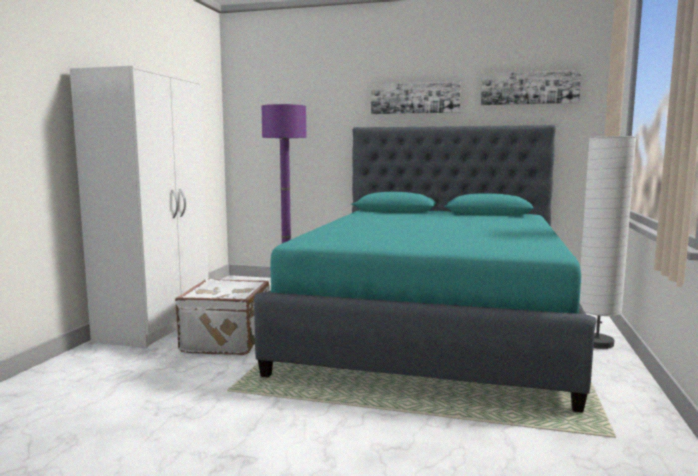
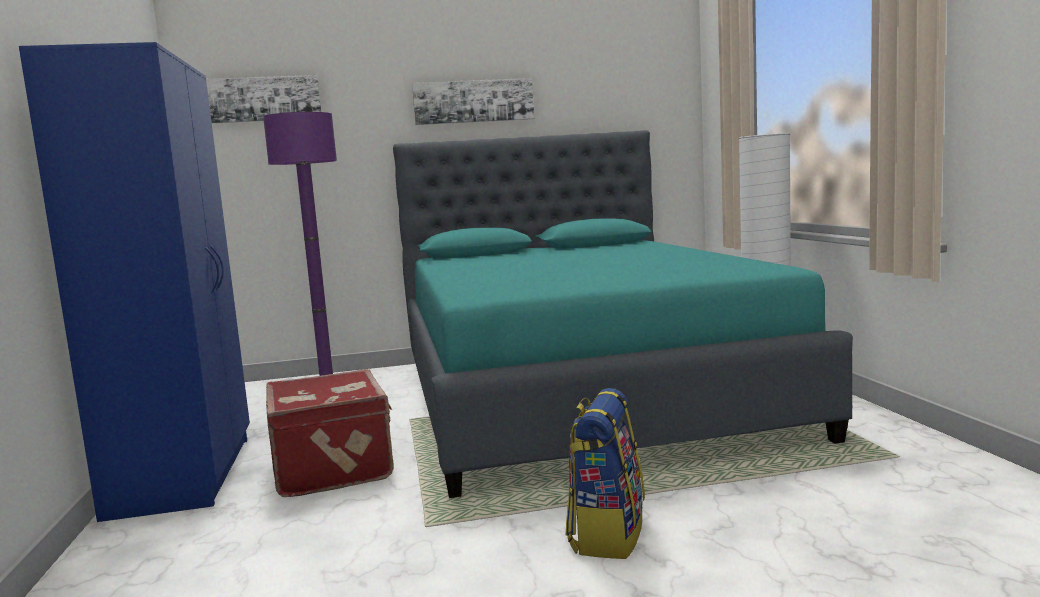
camera: 25 degrees left, 0 degrees up
(156, 326) = (186, 474): white wardrobe -> blue wardrobe
(228, 340) = (335, 467): white suitcase -> red suitcase
(318, 428) = (606, 534): none -> backpack
(529, 88) = (613, 86): picture -> picture (255, 99)

